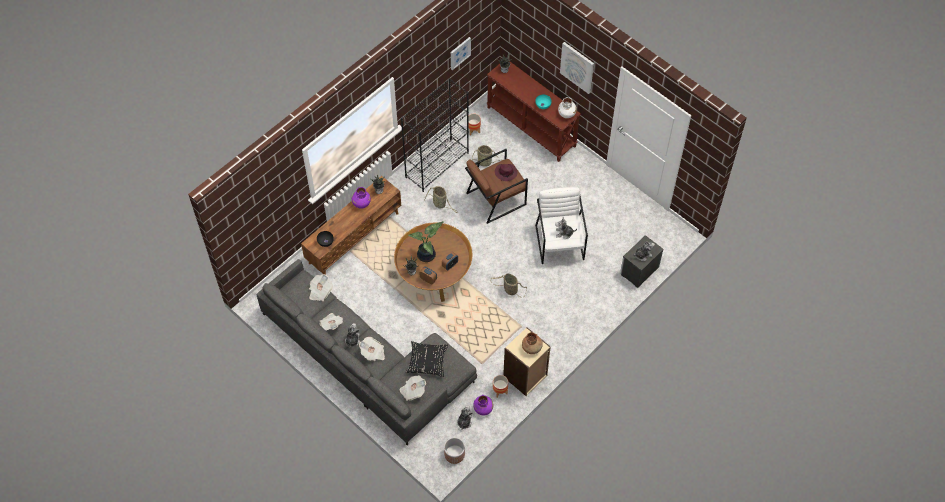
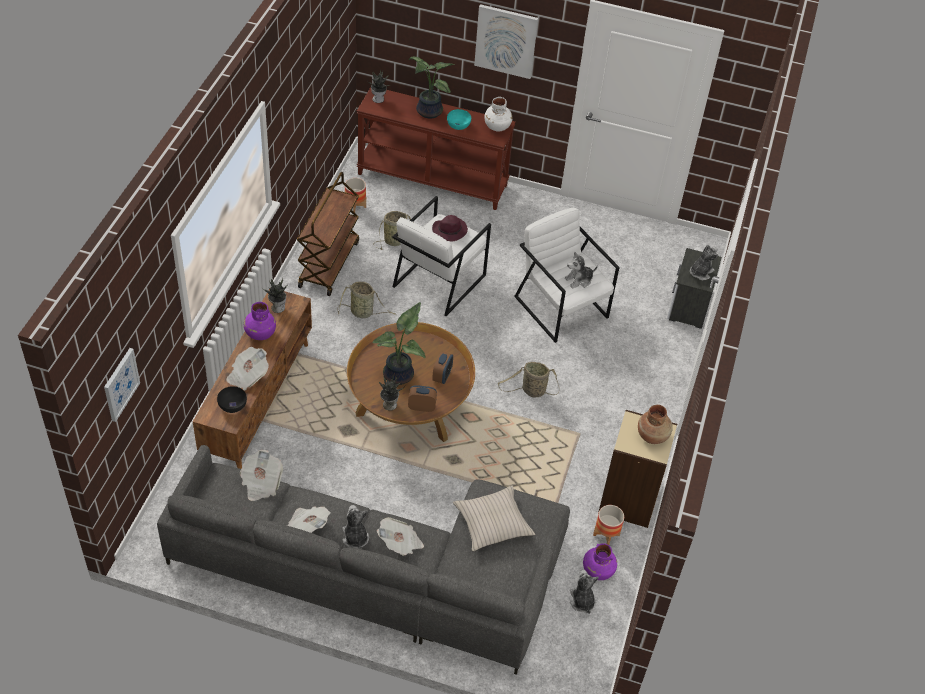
camera: 30 degrees left, 10 degrees down
(412, 391) = (497, 576): newspaper -> newspaper (247, 376)
(427, 361) = (492, 523): black pillow -> beige pillow
(437, 164) = (328, 264): black bookcase -> brown cart
(454, 454) = (597, 657): planter -> none
(460, 53) = (324, 72): picture -> picture (120, 384)
(496, 198) = (439, 280): brown armchair -> white armchair
(529, 88) = (427, 111): none -> potted plant

